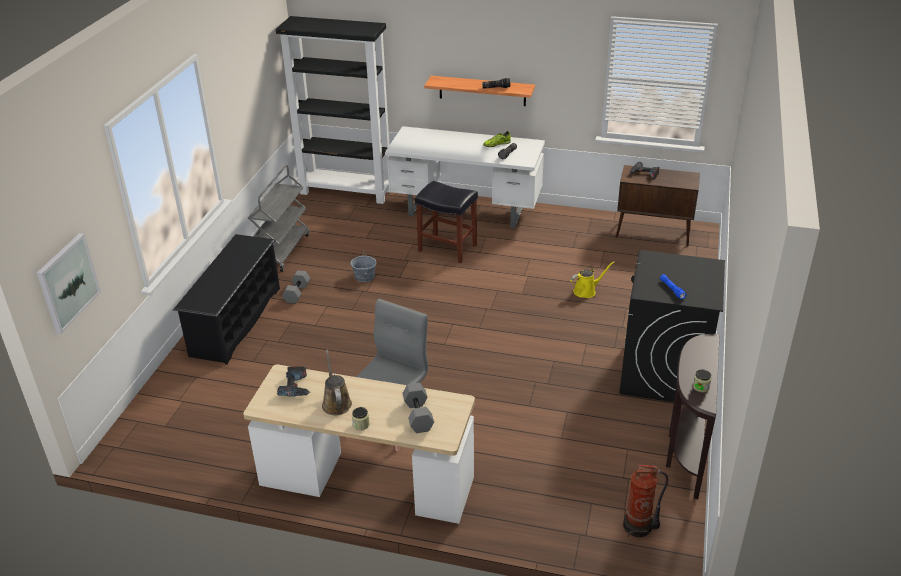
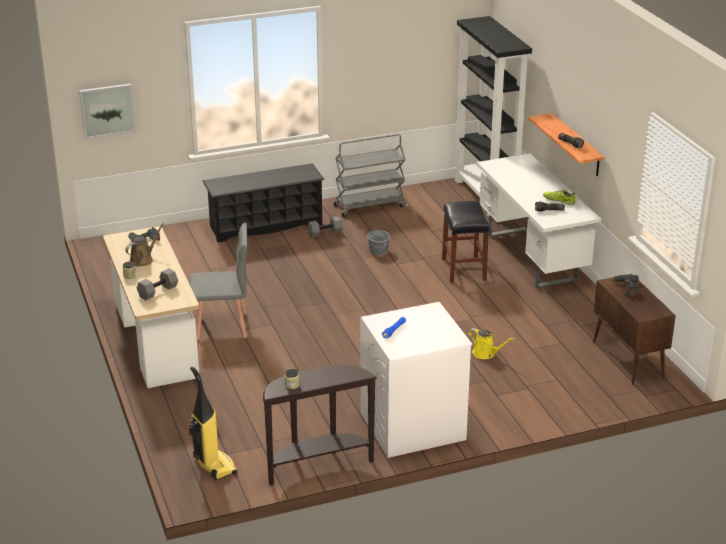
camera: 55 degrees right, 5 degrees down
(639, 527) = (213, 466): fire extinguisher -> vacuum cleaner
(663, 373) = (412, 426): black washing machine -> white washing machine

